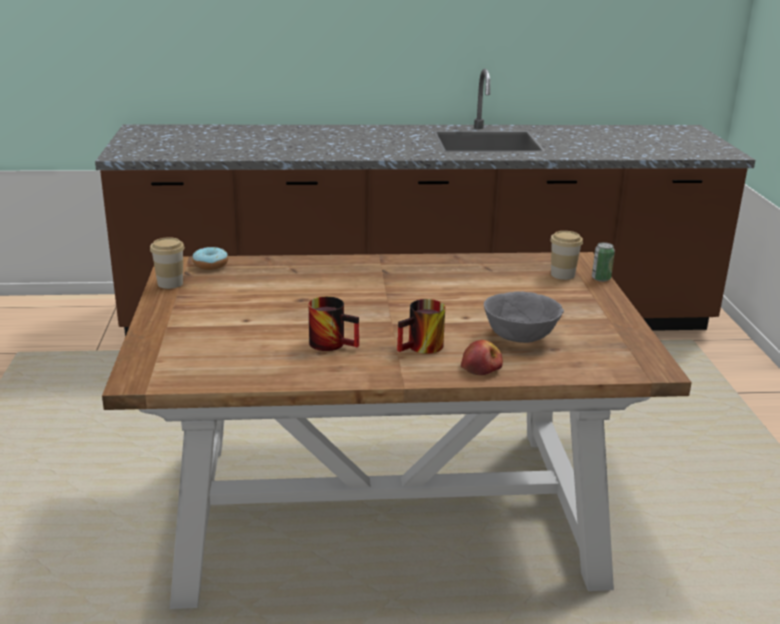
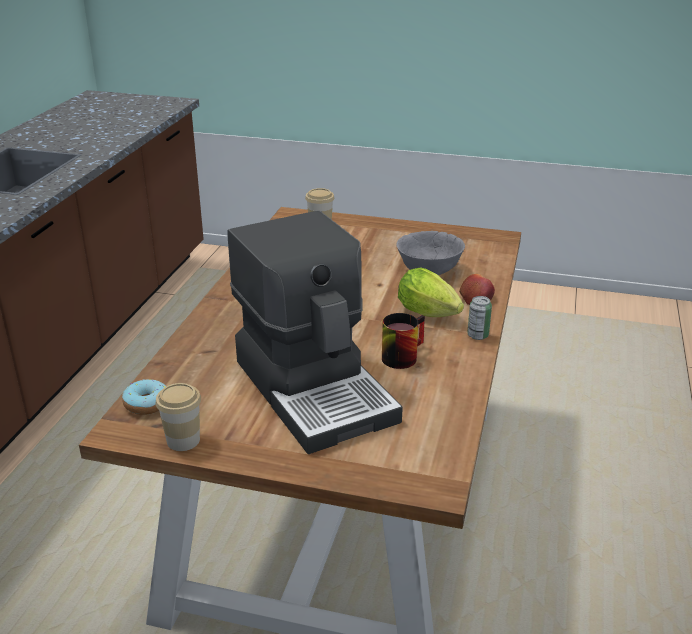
camera: 70 degrees left, 5 degrees up
(258, 316) = (316, 389): none -> coffee machine
(422, 348) = (431, 314): mug -> lettuce
(601, 278) = (338, 216): can -> can (478, 335)

